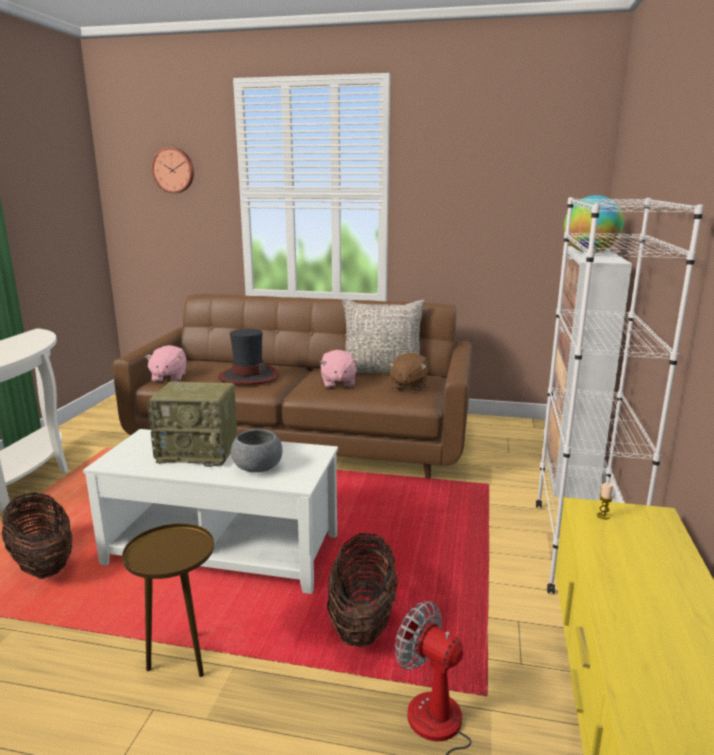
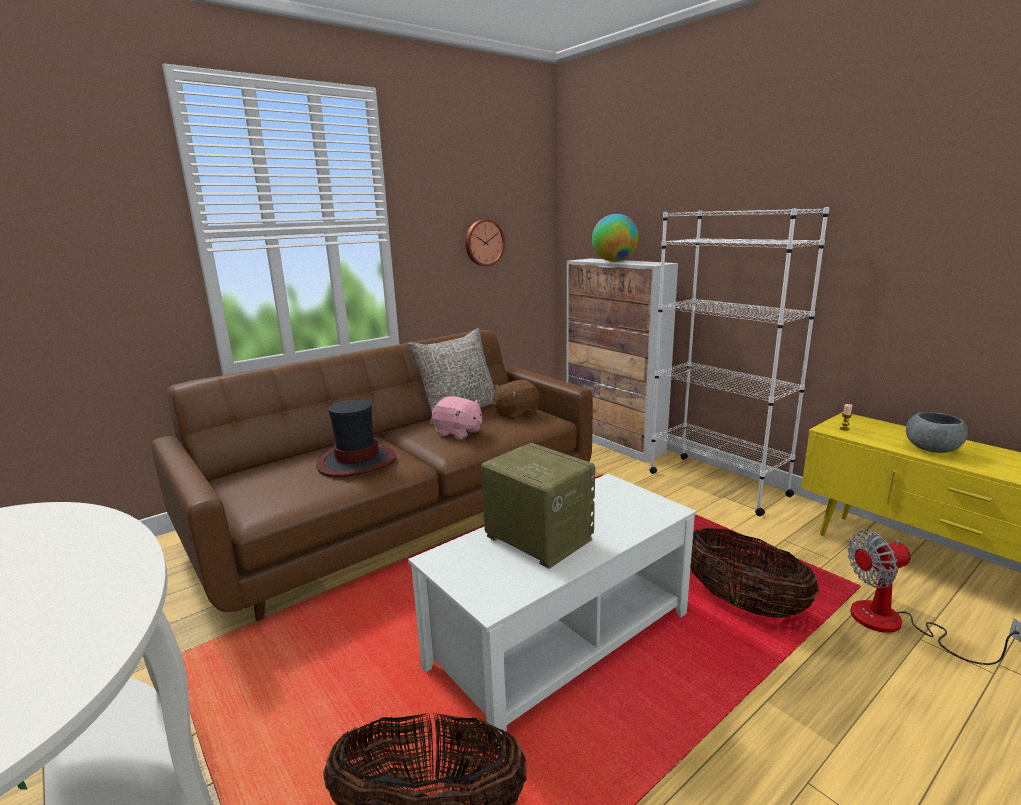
camera: 50 degrees left, 0 degrees up
(168, 378) = (258, 504): pink plush toy -> none
(174, 170) = (64, 200): wall clock -> wall clock (483, 243)
(181, 660) = (737, 735): brown side table -> none
(199, 452) = (536, 538): radio -> radio turned 90 degrees counterclockwise
(258, 468) = (615, 519): grey bowl -> grey bowl (932, 449)
(408, 387) = (516, 413): brown plush toy -> brown plush toy turned 90 degrees clockwise

